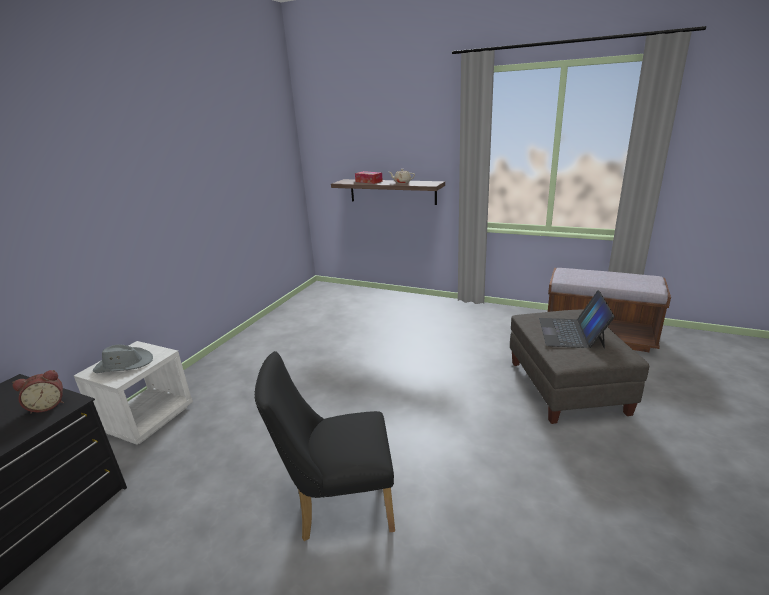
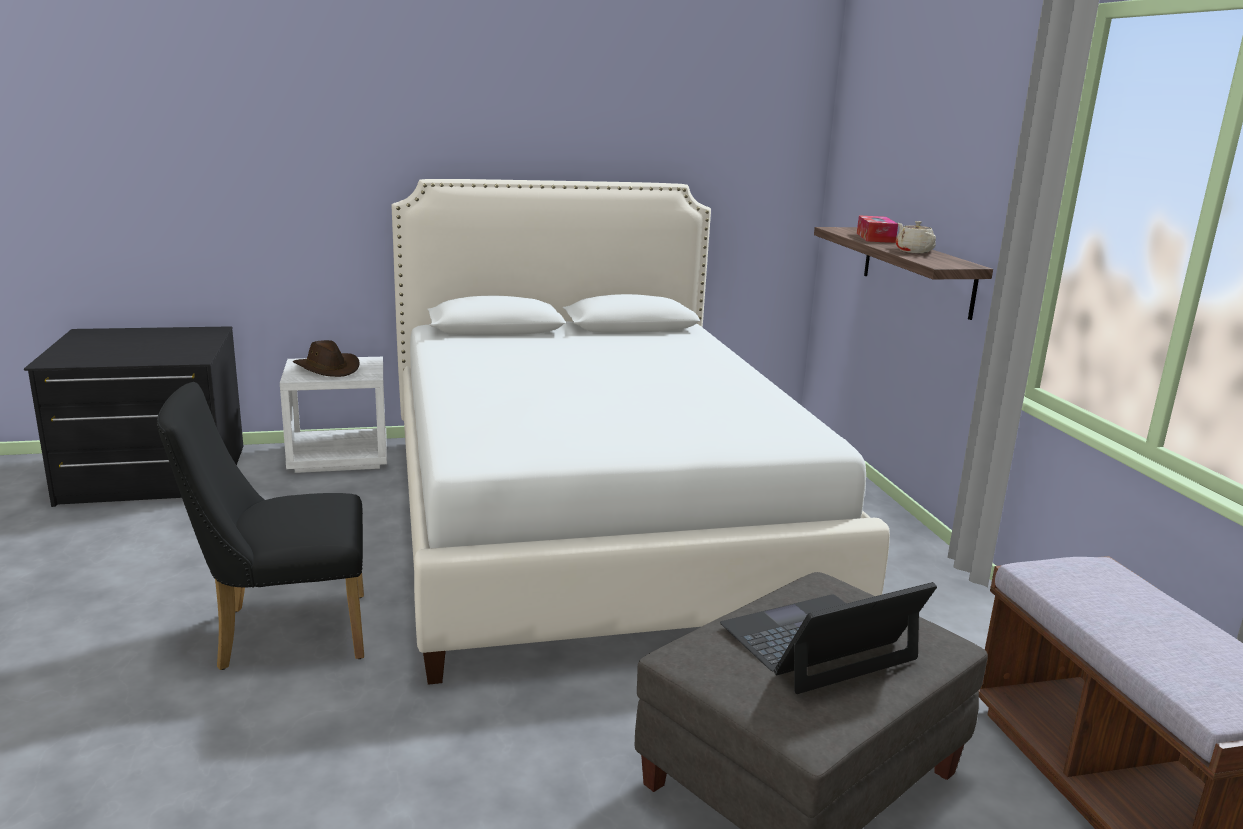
camera: 50 degrees right, 5 degrees down
(47, 405) = (184, 353): alarm clock -> none
(124, 364) = (328, 368): grey hat -> brown hat
(338, 360) = (593, 521): none -> white bed
(338, 504) = (281, 633): black chair -> black chair turned 60 degrees counterclockwise

